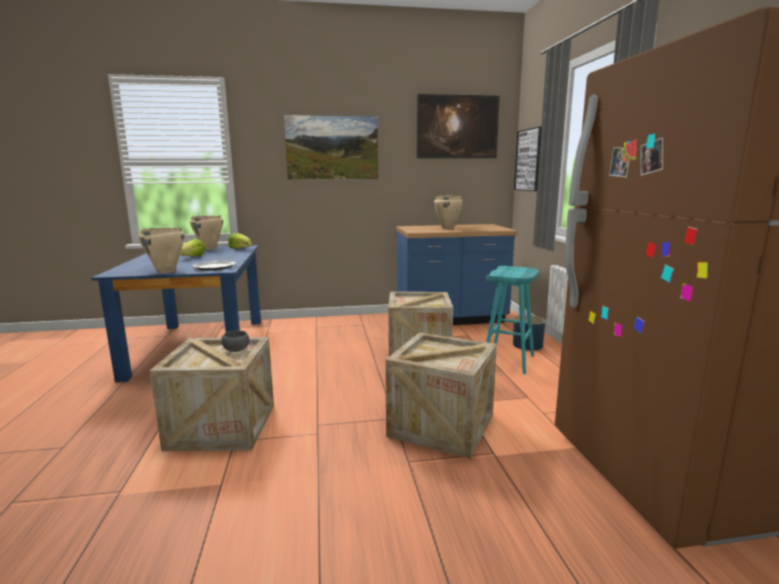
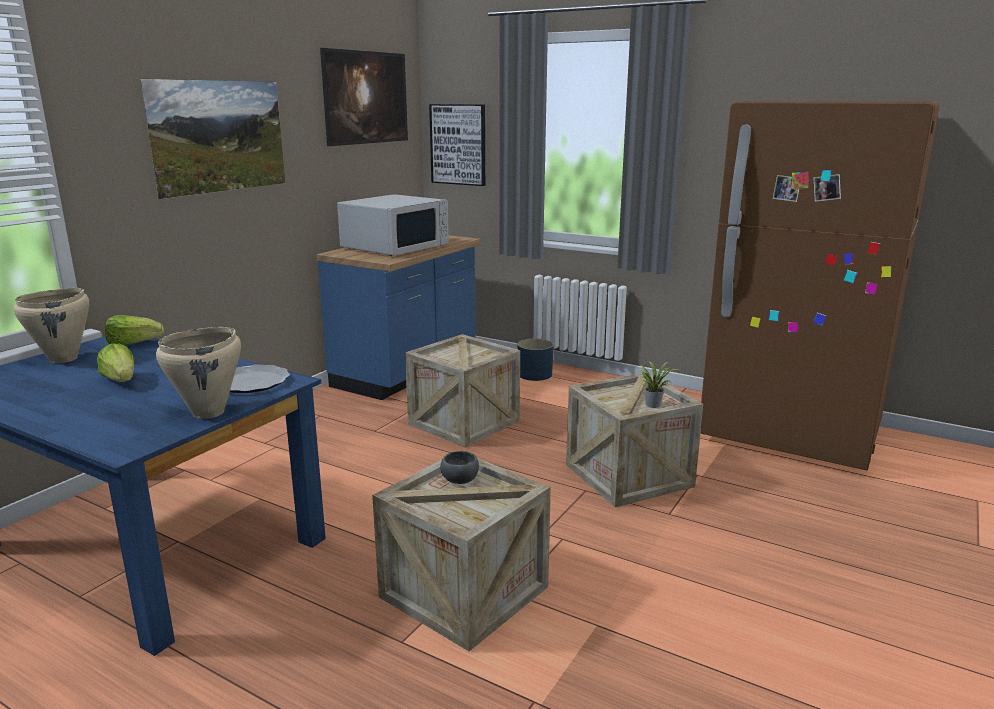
camera: 50 degrees left, 5 degrees up
(446, 363) = (652, 404): none -> potted plant
(447, 228) = (396, 246): beige cooking pot -> white microwave
(508, 361) = (554, 397): turquoise stool -> none

